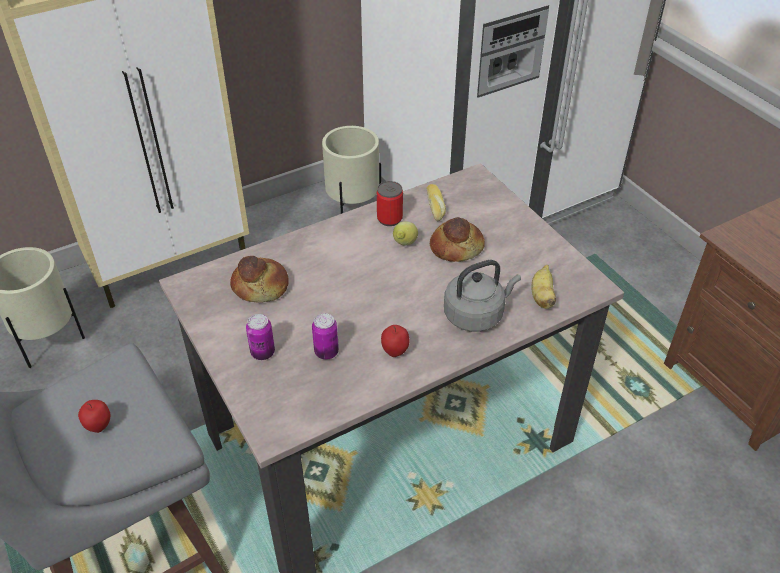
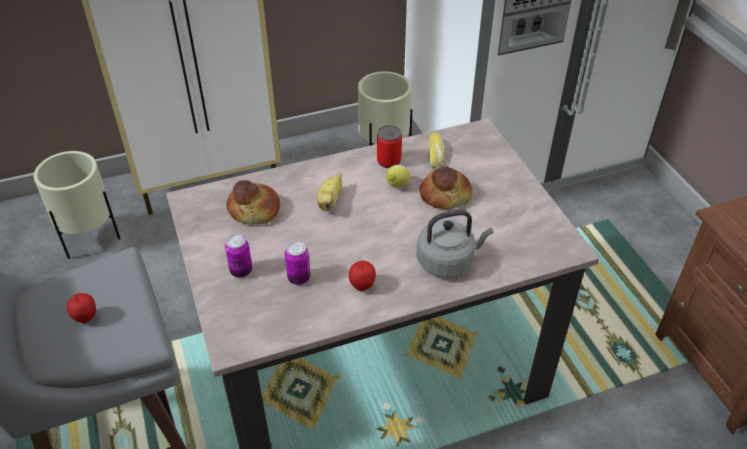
camera: 10 degrees right, 0 degrees up
(542, 296) = (516, 252): banana -> banana (330, 201)

